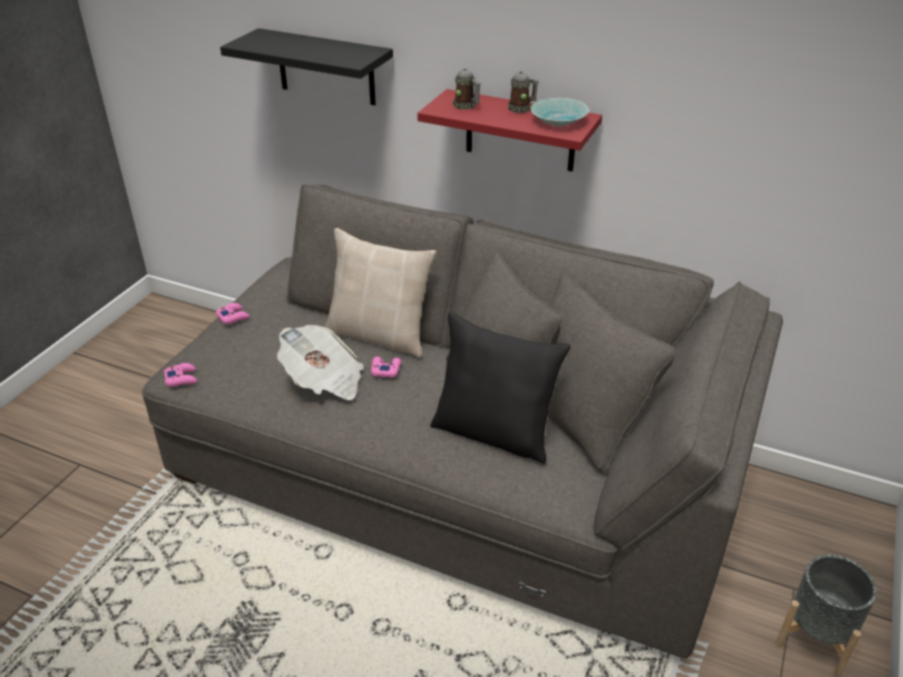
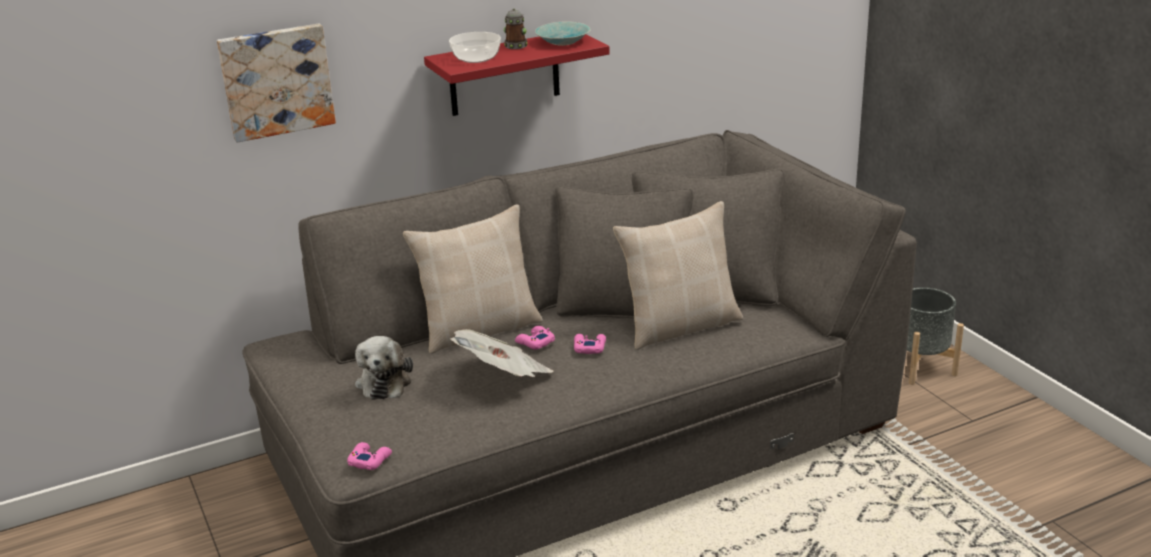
camera: 50 degrees left, 10 degrees down
(233, 317) = (315, 398): pink game controller -> pink game controller (589, 347)
(275, 332) = (384, 382): none -> plush toy
(326, 67) = (276, 81): black shelf -> picture
(467, 106) = (475, 58): mug -> bowl
(494, 432) = (680, 326): black pillow -> beige pillow

